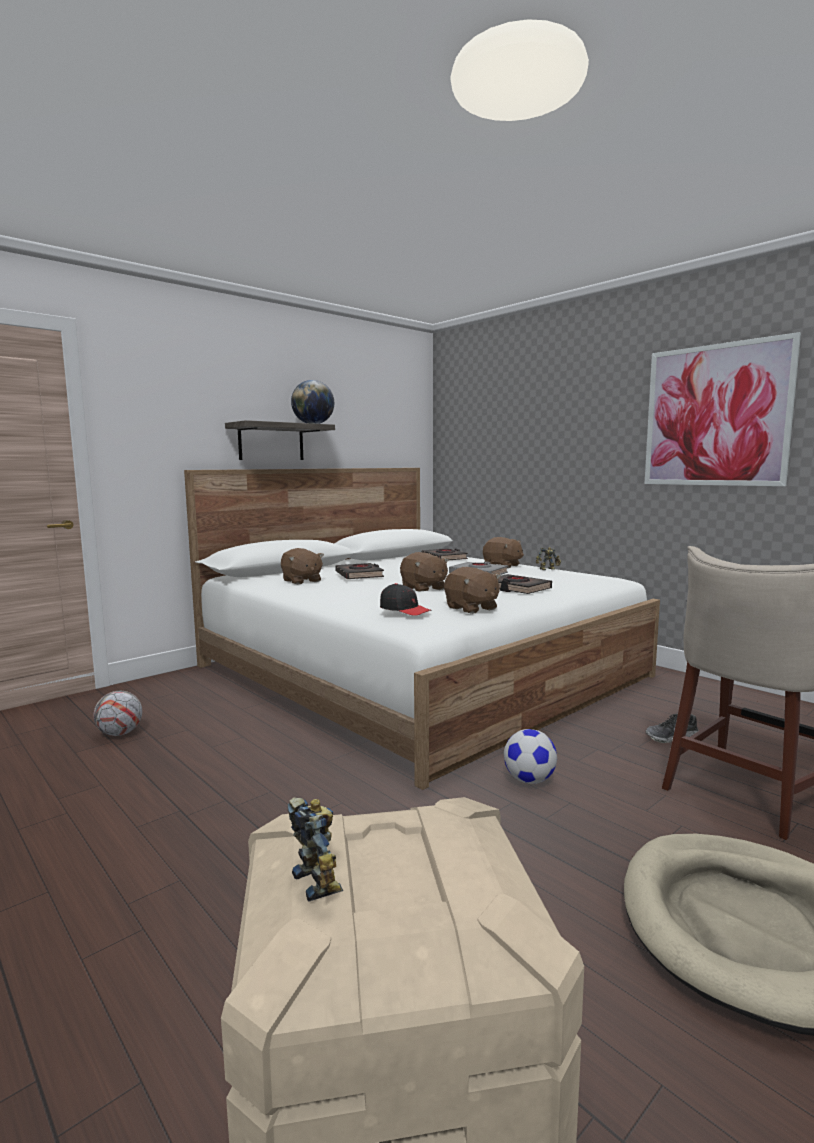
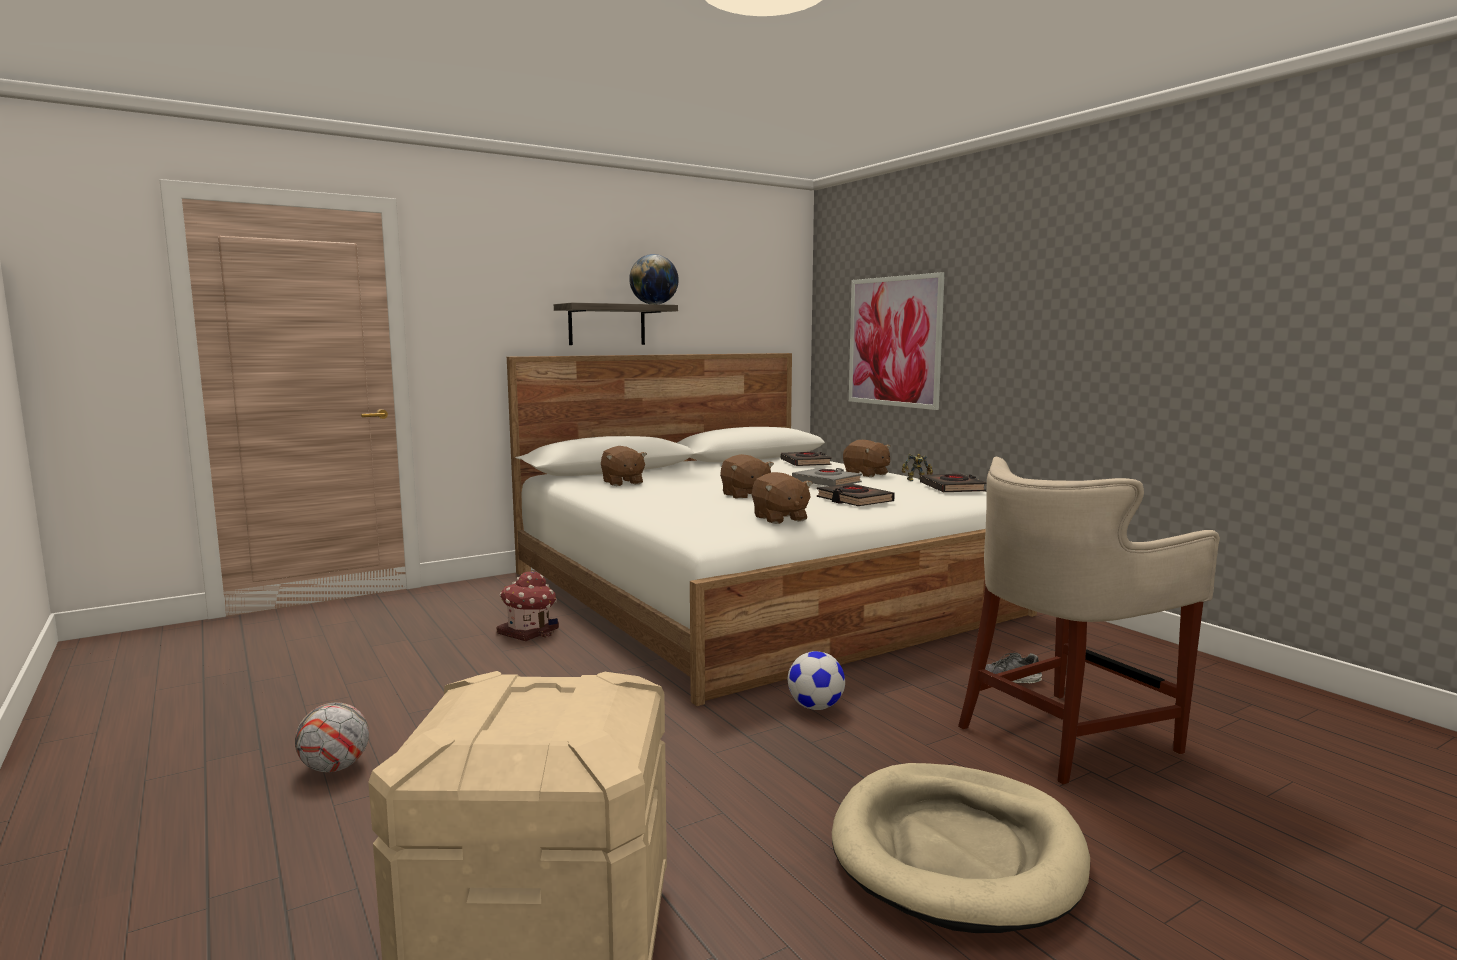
camera: 10 degrees right, 0 degrees up
(120, 733) = (417, 632): football -> football (334, 767)
(230, 723) = (529, 631): none -> toy house
(320, 879) = (470, 709): toy robot -> none
(359, 575) = (689, 479): black book -> black book (952, 488)
(404, 609) = (702, 516): black cap -> none
(715, 415) = (1115, 298): picture -> picture (894, 341)

